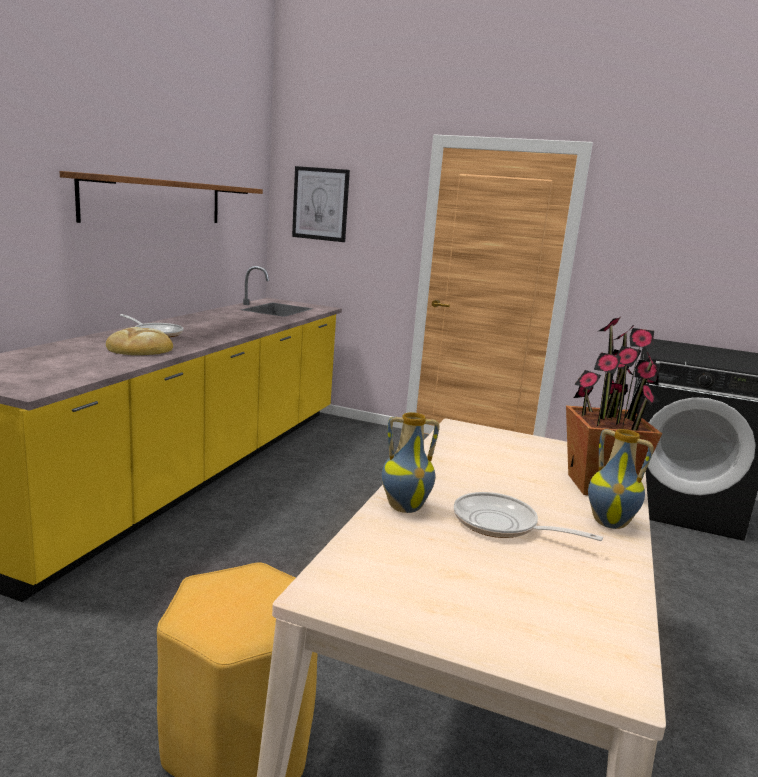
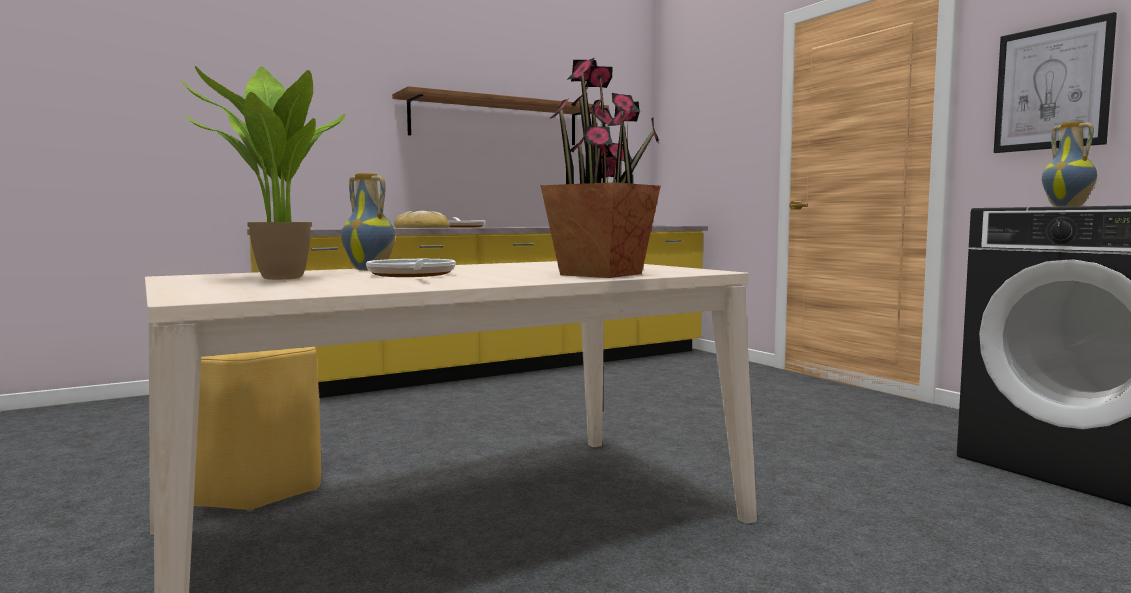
camera: 40 degrees right, 10 degrees down
(320, 204) = (692, 119): picture -> picture (1052, 87)
(437, 573) = (274, 278): none -> potted plant
(610, 523) = (520, 280): vase -> vase (1068, 206)

